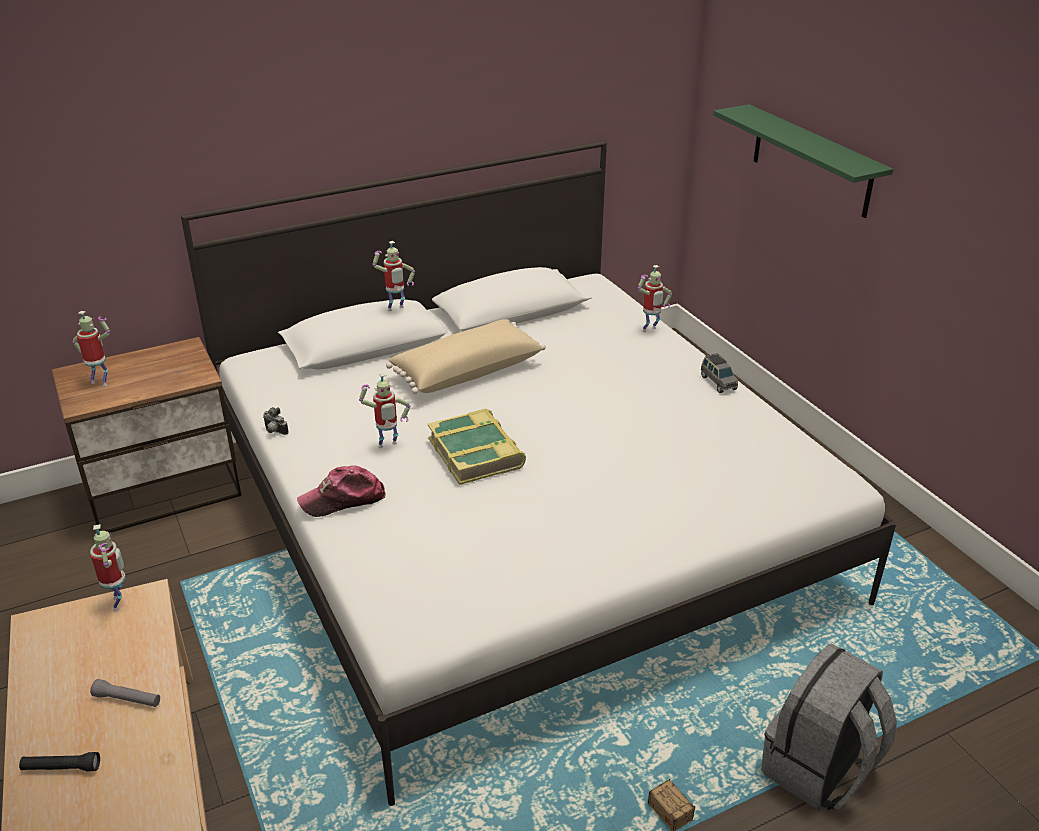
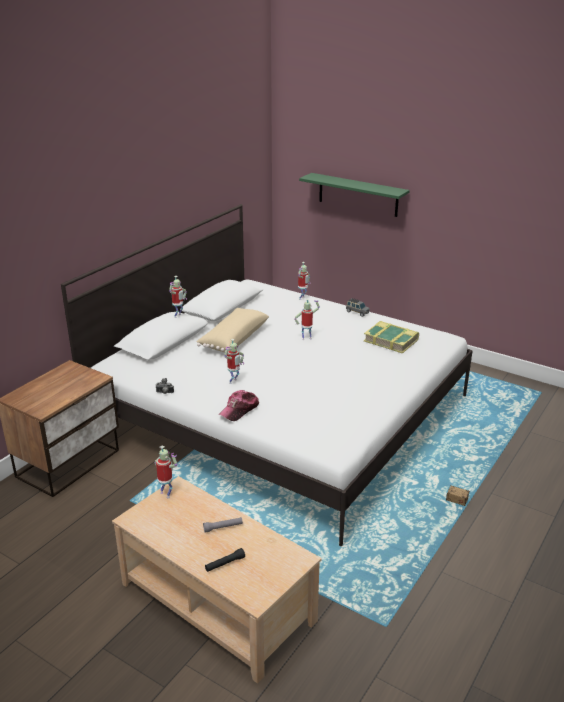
camera: 30 degrees left, 5 degrees down
(101, 382) = (39, 397): toy robot -> toy robot (306, 338)
(476, 453) = (281, 371): book -> book (391, 340)
(819, 770) = (497, 462): grey backpack -> none

